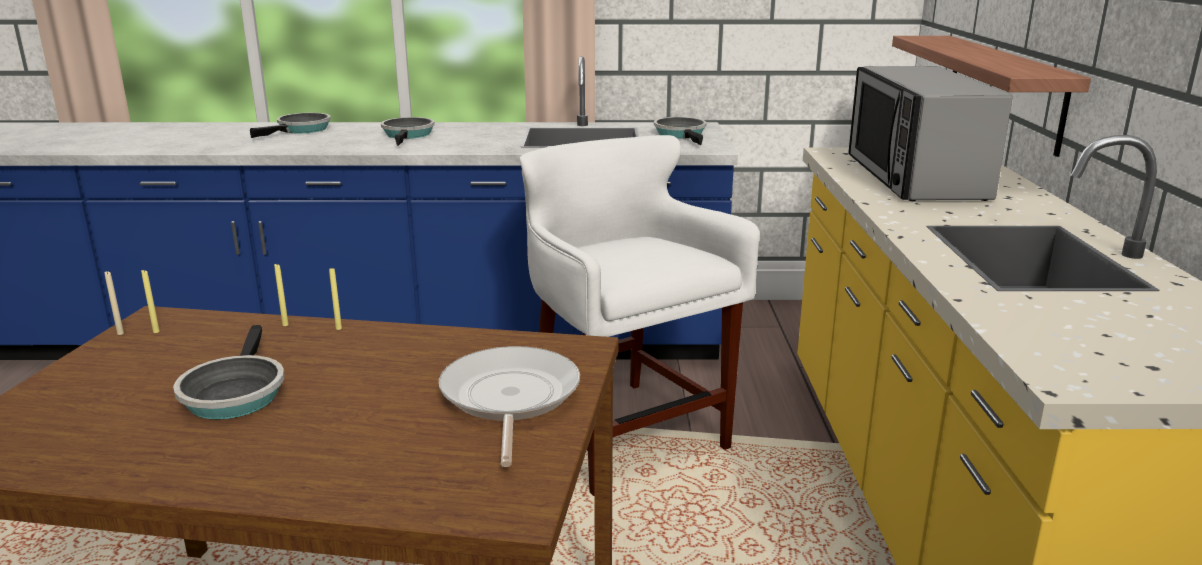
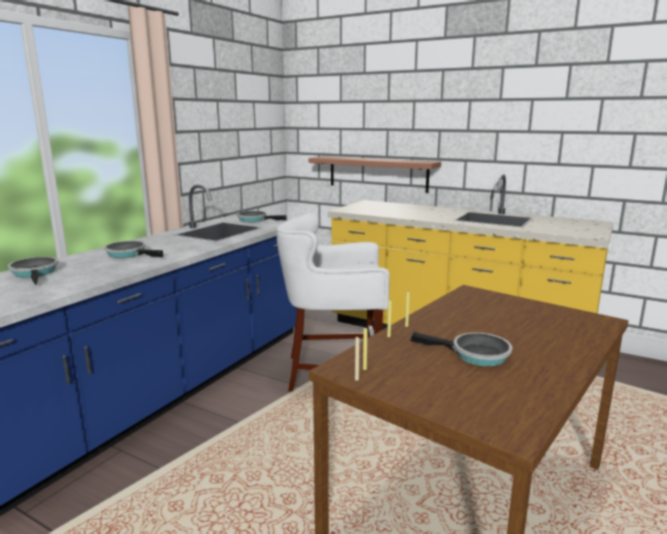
camera: 60 degrees left, 5 degrees down
(509, 399) = (513, 308): frying pan -> none
(914, 178) = (394, 210): microwave -> none

